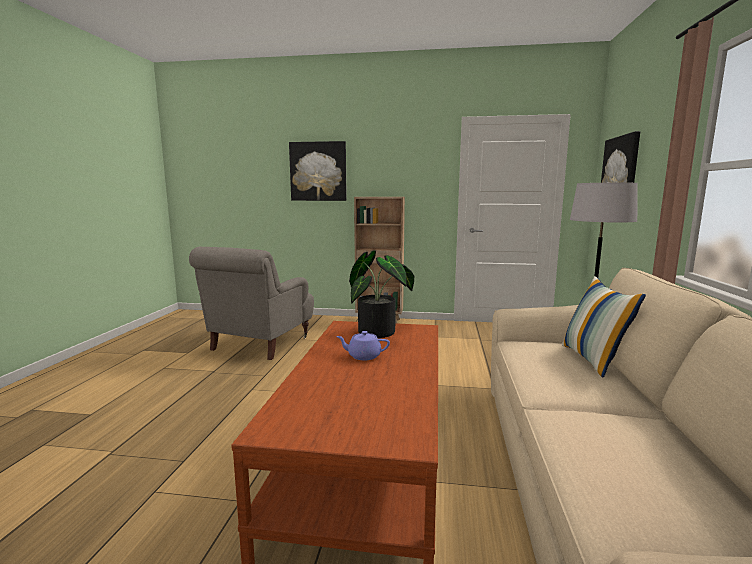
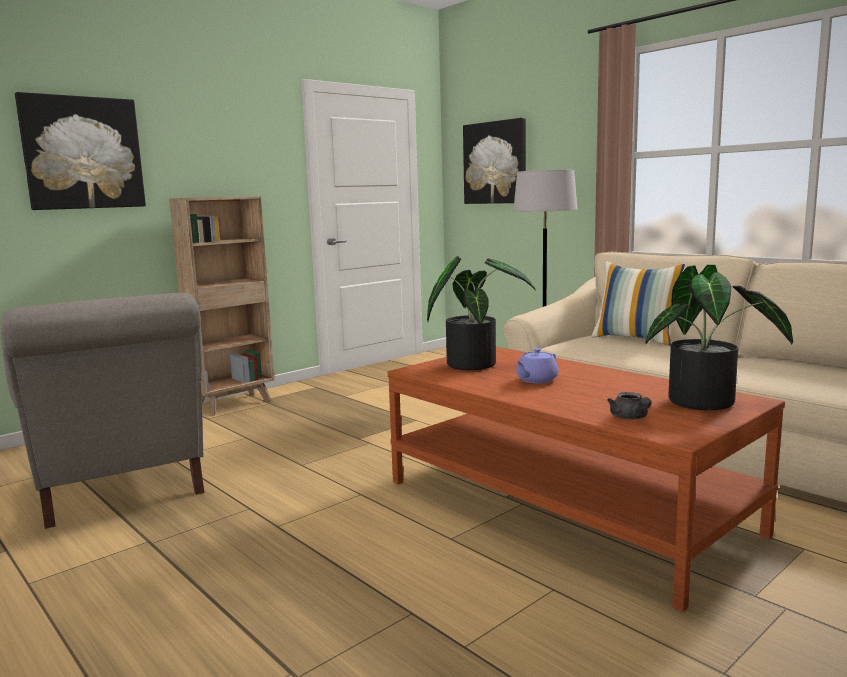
camera: 50 degrees left, 0 degrees up
(299, 404) = (630, 418): none -> grey teapot
(378, 426) = (709, 403): none -> potted plant

